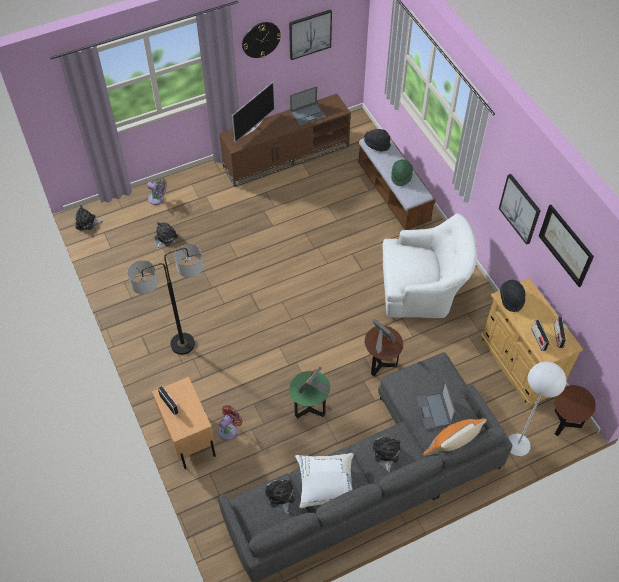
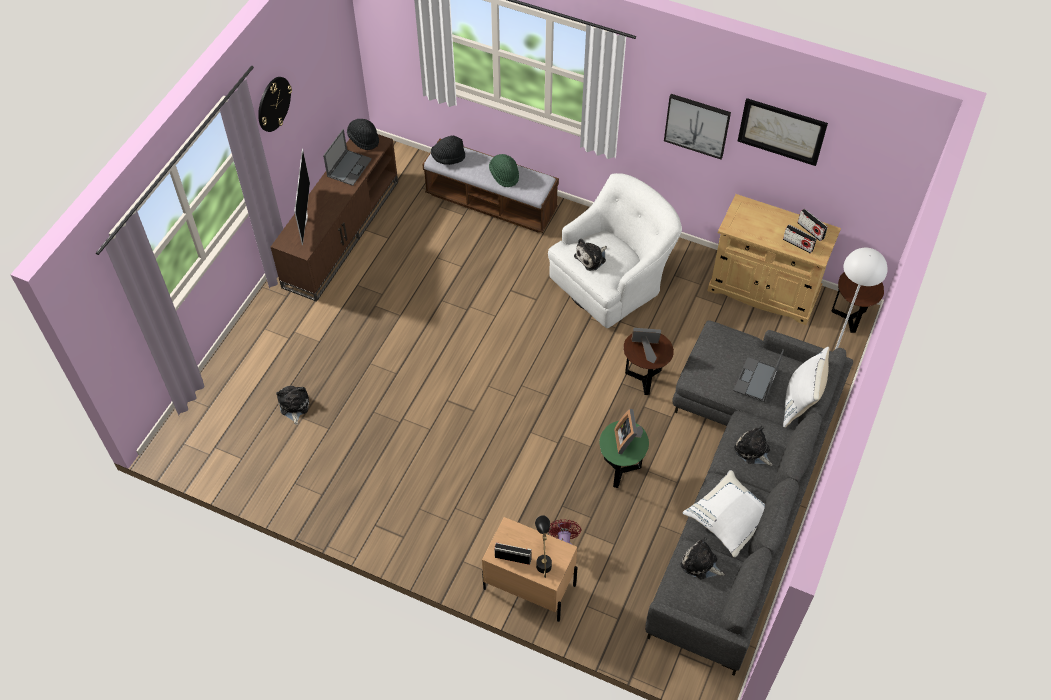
camera: 40 degrees left, 0 degrees up
(87, 222) = (182, 450): plush toy -> plush toy (591, 258)
(157, 199) = (241, 370): grey fan -> none
(182, 344) = (428, 501): floor lamp -> none
(185, 418) = (543, 559): none -> black table lamp
(310, 34) = (312, 70): picture -> none
(434, 411) = (756, 380): laptop -> laptop turned 75 degrees clockwise
(451, 448) = (800, 403): orange pillow -> white pillow
(511, 299) = (740, 223): black hat -> black hat (364, 139)

